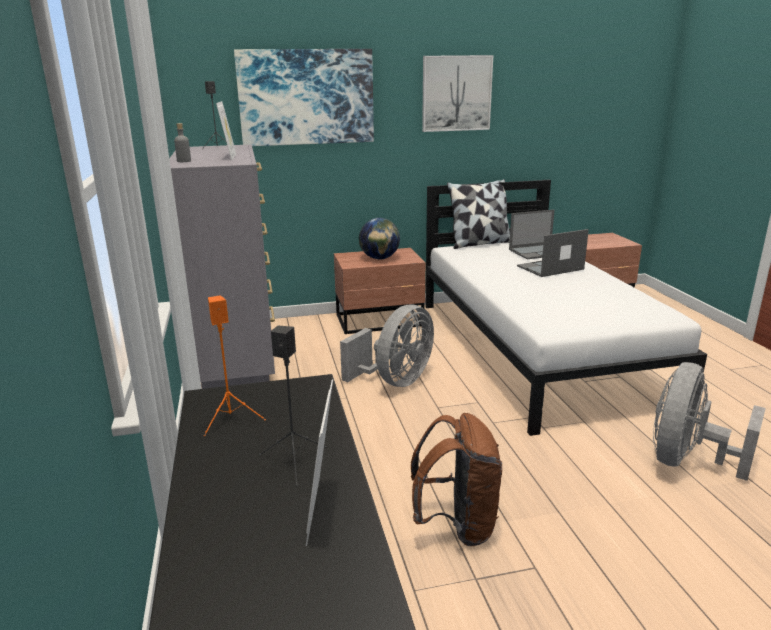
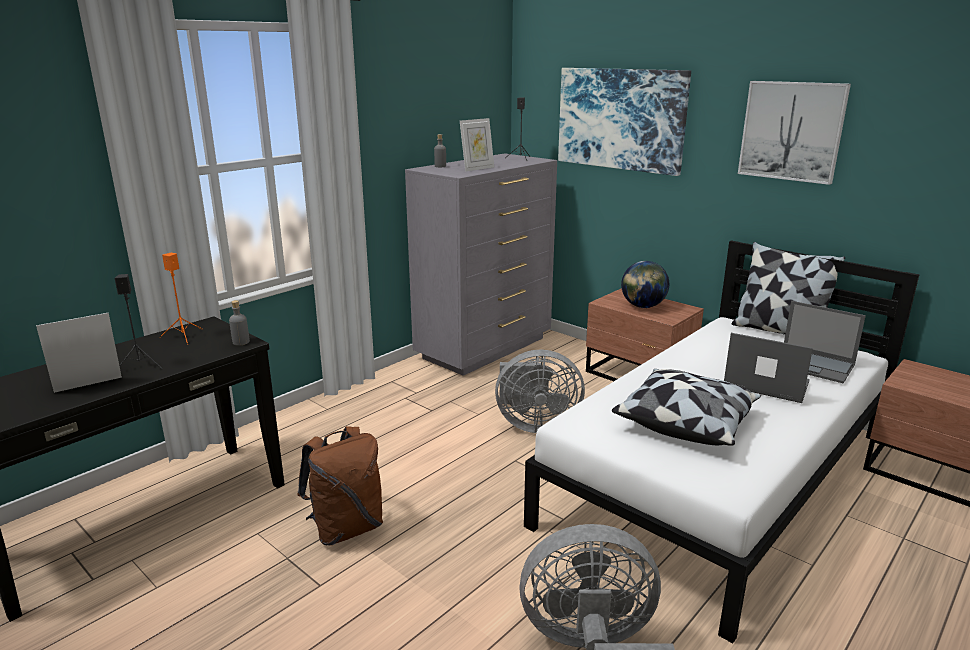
camera: 55 degrees right, 0 degrees up
(308, 387) = (241, 342): none -> grey bottle
(578, 301) = (686, 422): none -> pillow

